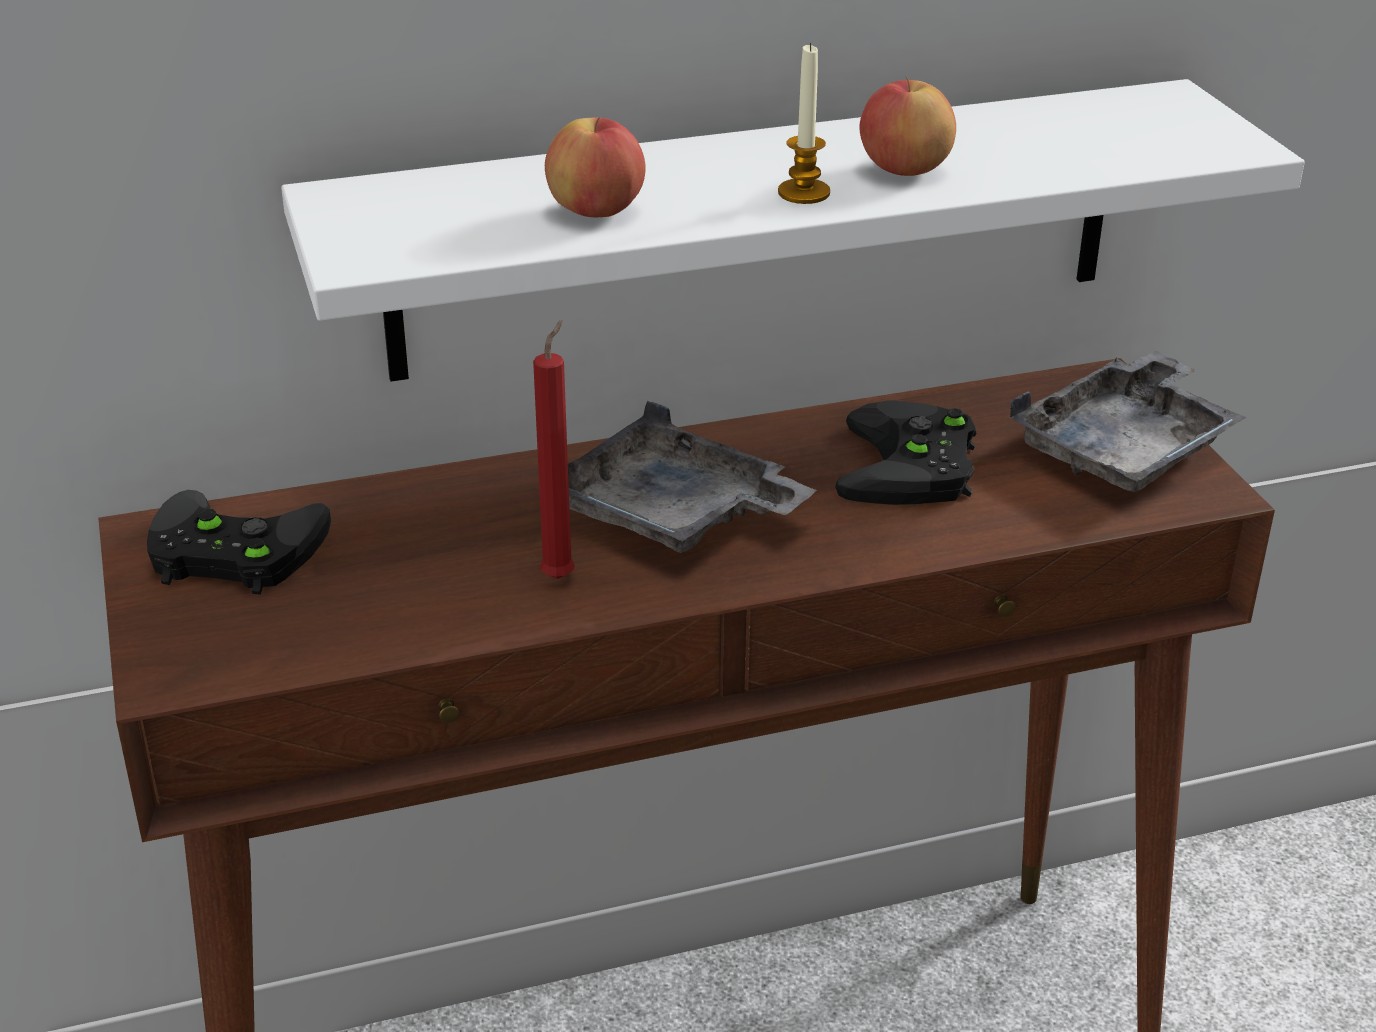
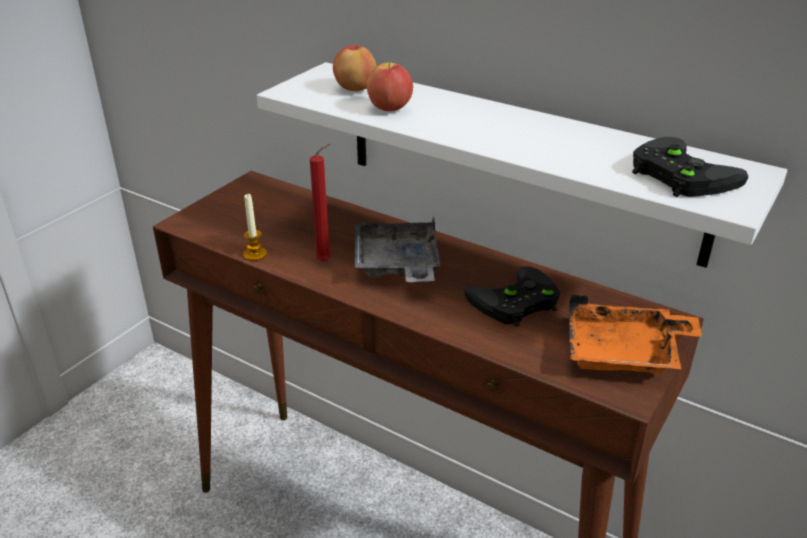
camera: 50 degrees right, 0 degrees up
(228, 552) = (259, 198): black game controller -> black game controller (677, 174)
(804, 193) = (476, 134): candle -> candle (255, 254)
(903, 170) = (537, 144): apple -> apple (355, 88)
(1126, 449) = (624, 353): grey tray -> orange tray

